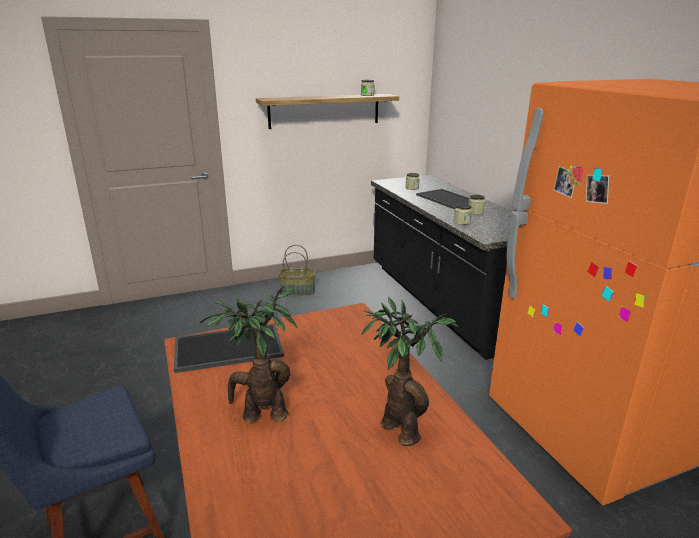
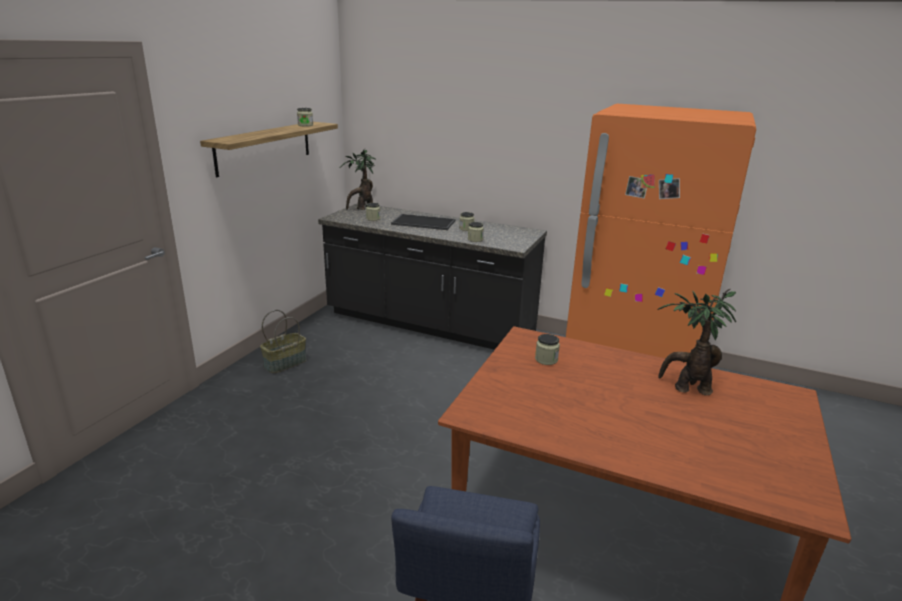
camera: 45 degrees left, 0 degrees up
(227, 349) = (503, 401): tray -> none
(260, 414) = (616, 425): potted plant -> potted plant (362, 208)
(327, 337) = (546, 359): none -> jar

